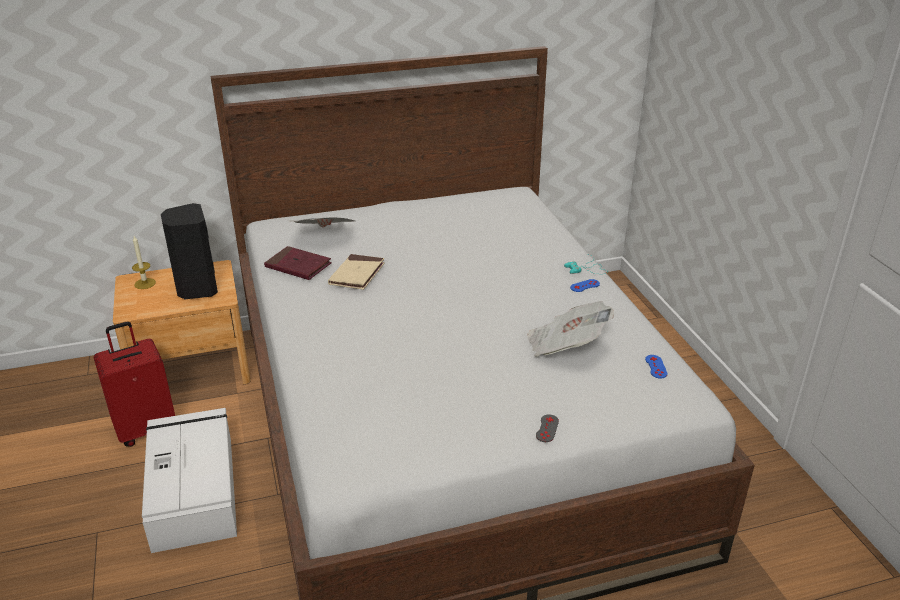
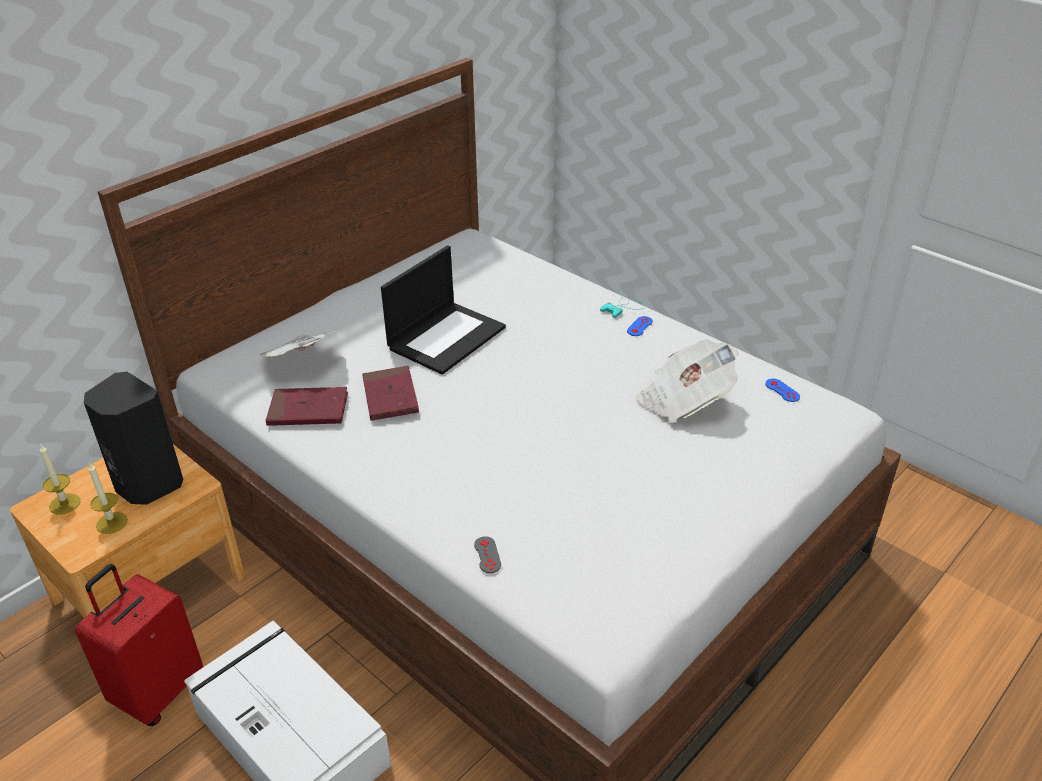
camera: 30 degrees left, 5 degrees up
(158, 303) = (111, 523): none -> candle
(357, 274) = (390, 396): beige book -> red book
(433, 250) = (447, 337): none -> laptop
(547, 428) = (750, 495): grey game controller -> grey game controller (487, 555)

